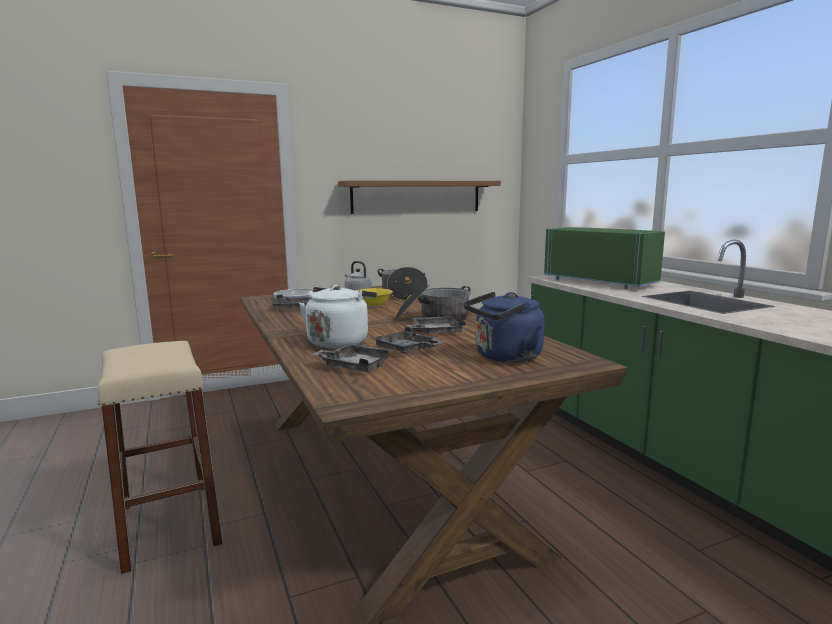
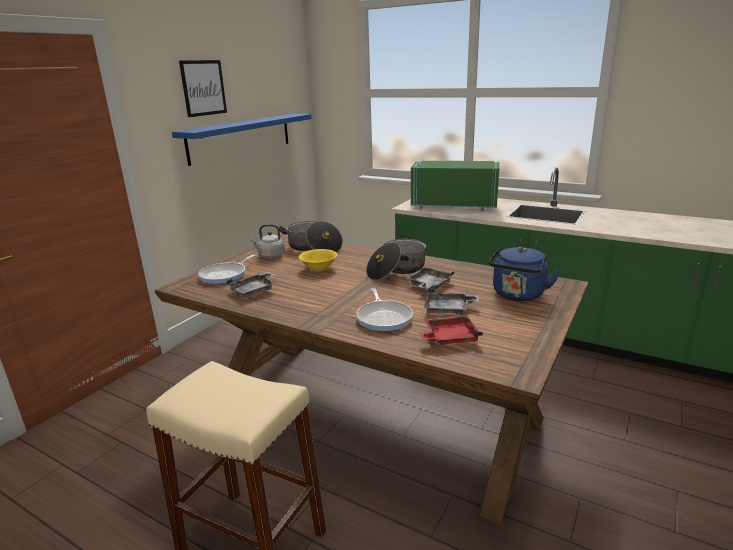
camera: 35 degrees left, 10 degrees up
(339, 342) = (384, 317): white kettle -> frying pan
(355, 366) = (449, 338): grey tray -> red tray
(379, 146) = (203, 88): none -> picture
(417, 196) = (241, 137): brown shelf -> blue shelf

